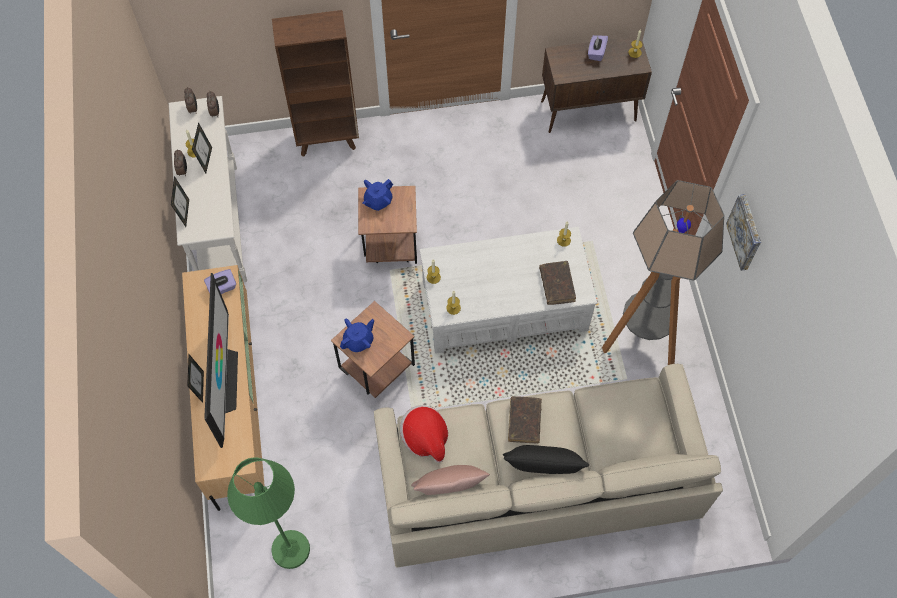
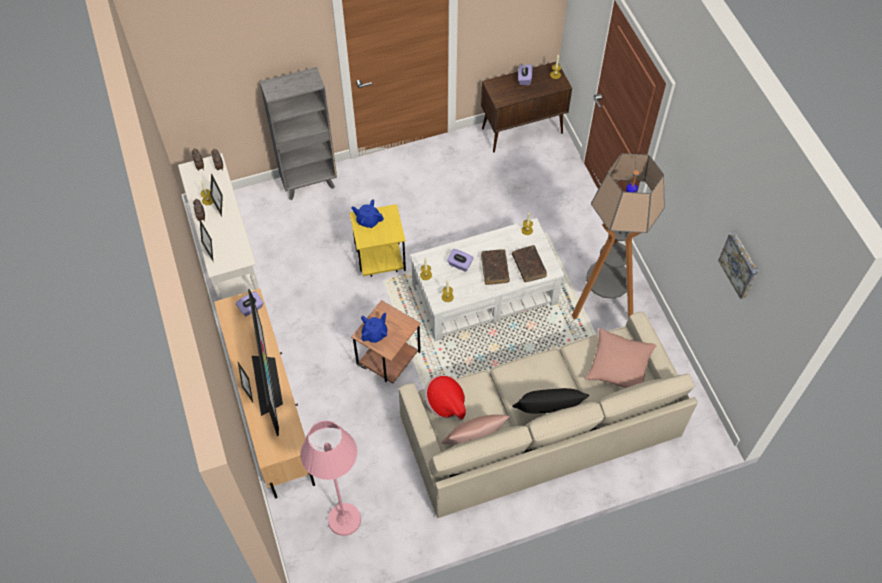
camera: 10 degrees left, 5 degrees down
(290, 549) = (344, 519): green floor lamp -> pink floor lamp
(328, 139) = (310, 183): brown bookcase -> grey bookcase
(378, 201) = (368, 220): blue teapot -> blue teapot turned 75 degrees clockwise
(391, 247) = (380, 262): brown side table -> yellow side table
(476, 270) = (460, 264): none -> purple tissue box
(524, 421) = (524, 377): brown book -> brown book (494, 269)
(640, 426) = (619, 366): none -> pink pillow
(746, 232) = (679, 191): picture -> picture (740, 264)

